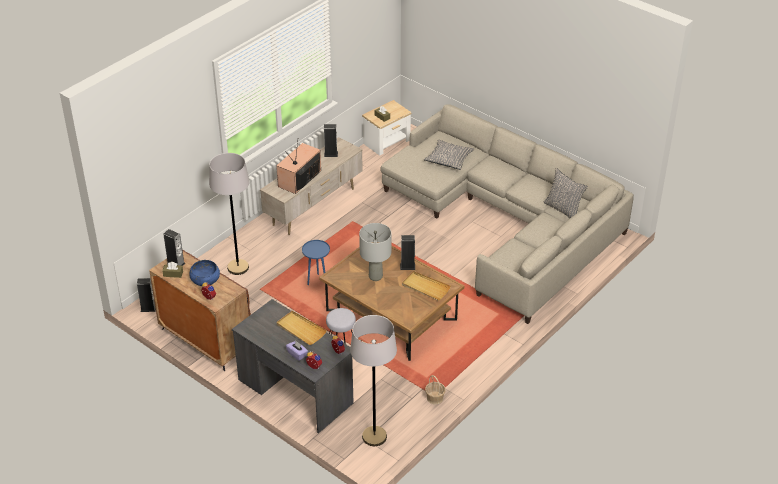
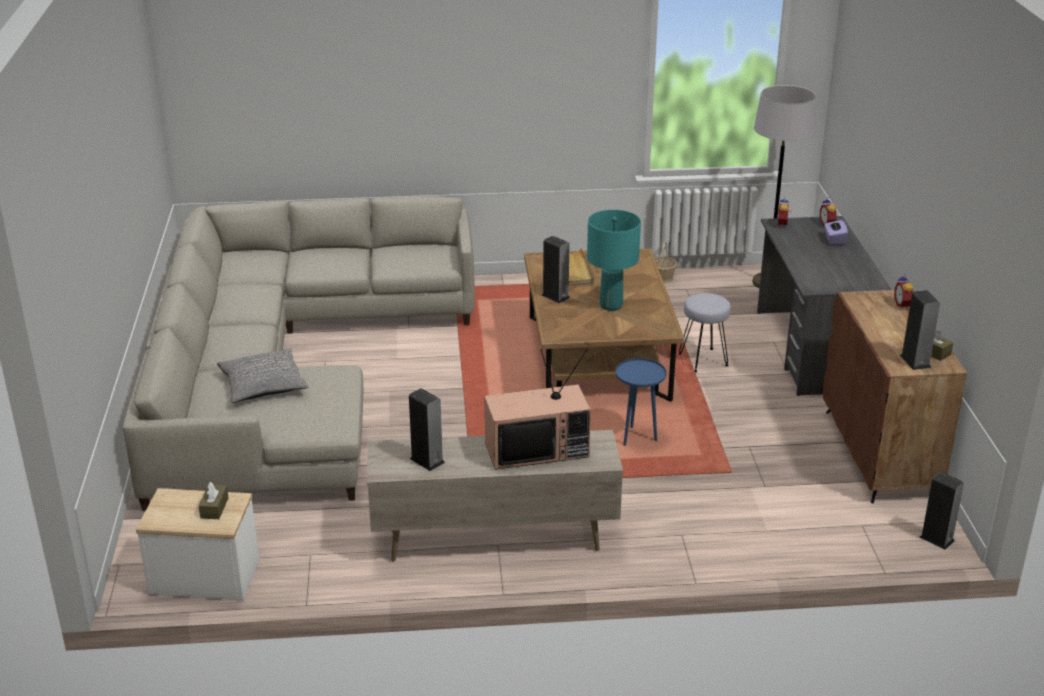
camera: 135 degrees left, 10 degrees down
(205, 279) = (887, 325): blue bowl -> none
(238, 267) = (731, 519): grey floor lamp -> none
(300, 329) = (802, 255): beige tray -> none
(375, 276) = (611, 305): grey table lamp -> turquoise table lamp
(563, 209) = (264, 268): grey pillow -> none

